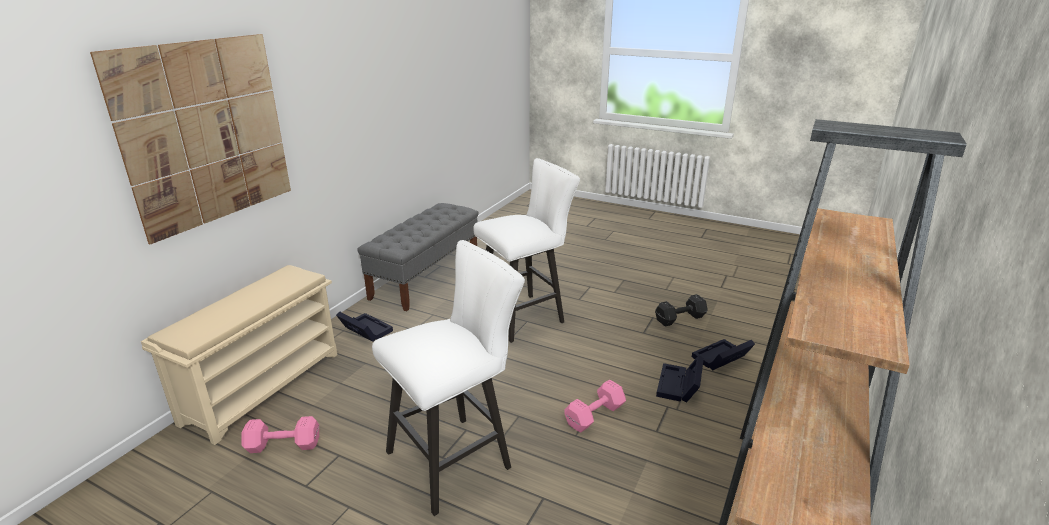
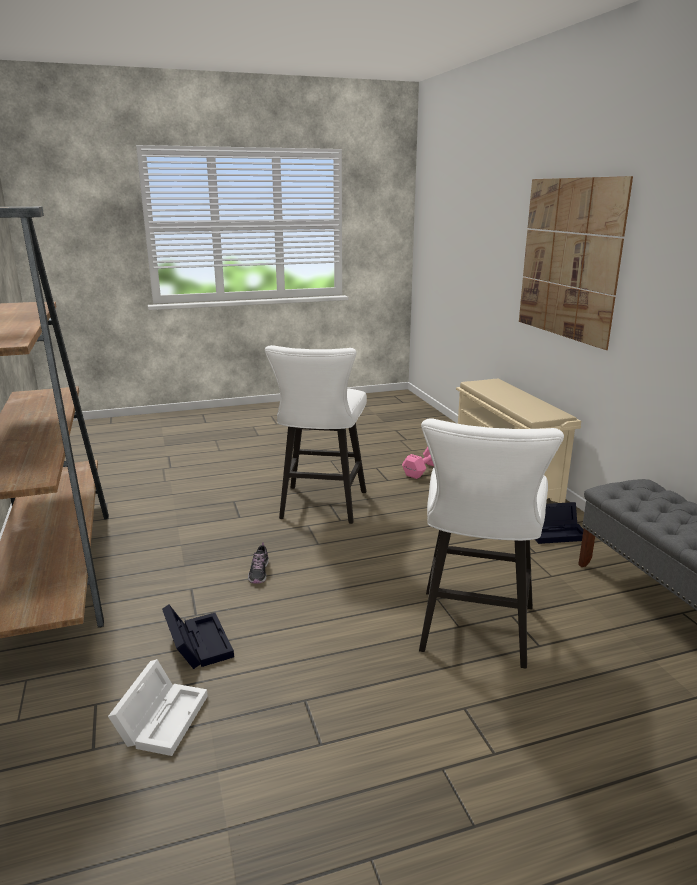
camera: 135 degrees right, 5 degrees down
(593, 416) = (259, 572): pink dumbbell -> shoe
(681, 319) = (273, 773): black dumbbell -> none
(720, 359) = (163, 717): black storage box -> white storage box

